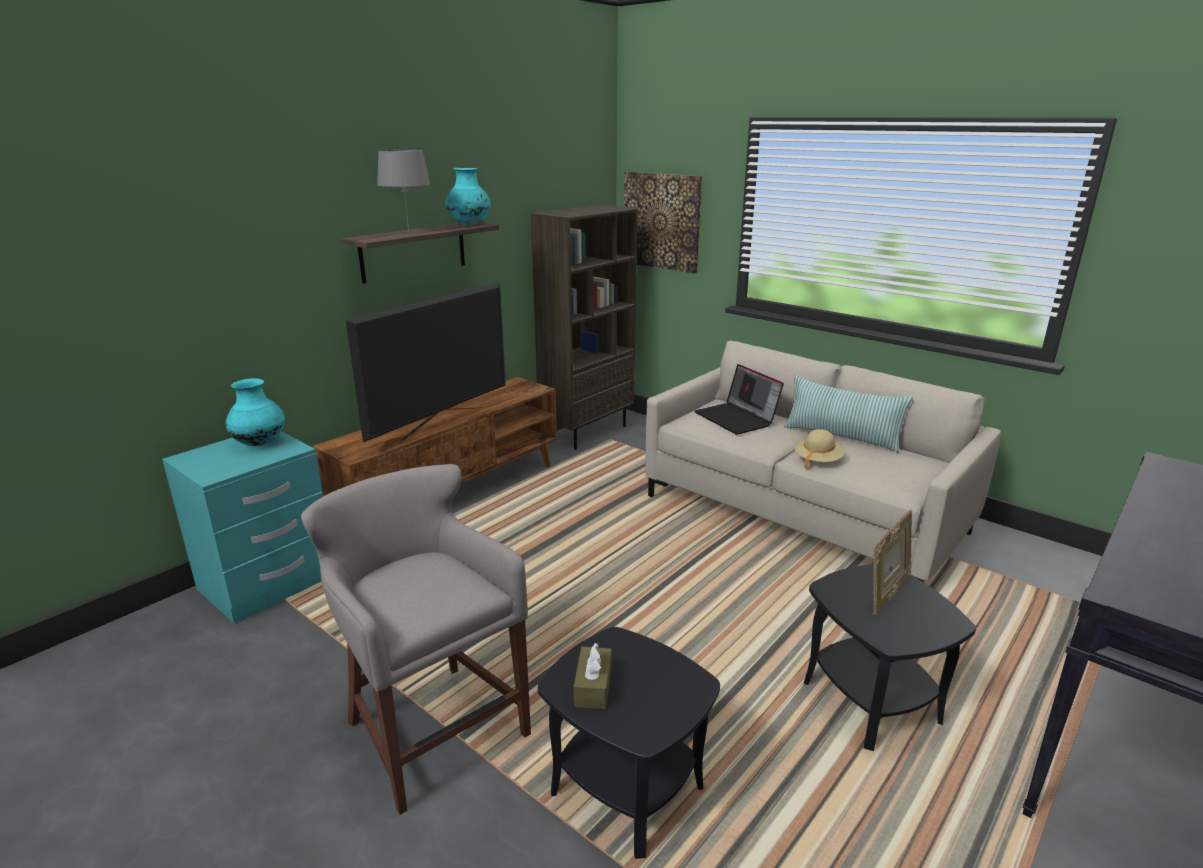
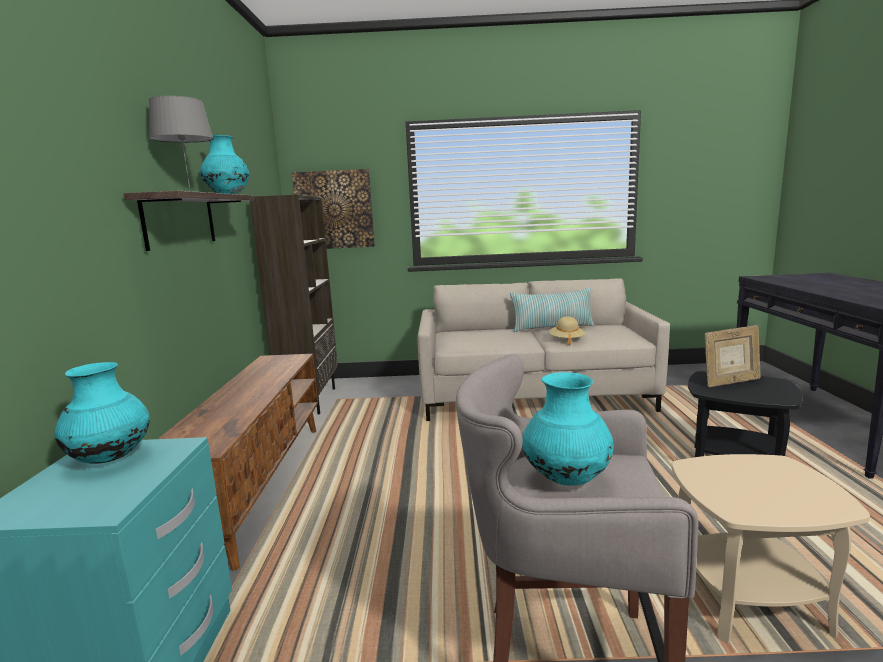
camera: 40 degrees left, 10 degrees down
(413, 580) = (566, 479): none -> turquoise vase
(441, 424) = (257, 399): television -> none
(593, 687) = (753, 499): brown tissue box -> none
(626, 789) = (747, 600): black side table -> beige side table
(737, 419) = (479, 335): laptop -> none
(887, 594) = (730, 382): picture frame -> picture frame turned 75 degrees clockwise

